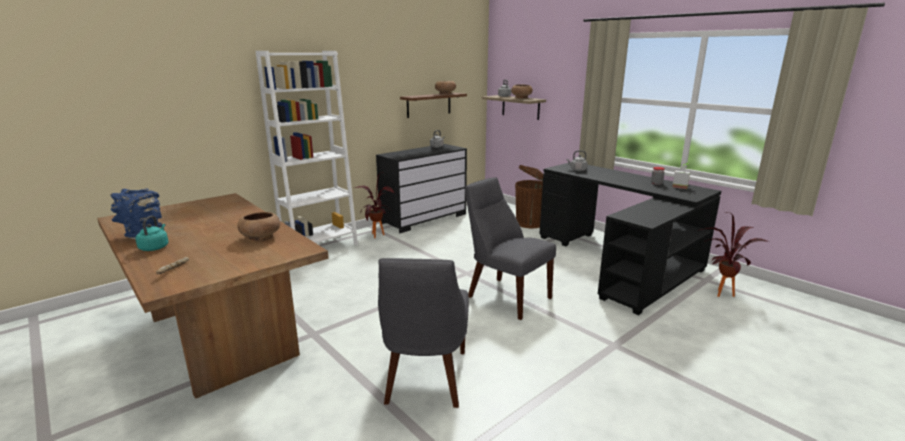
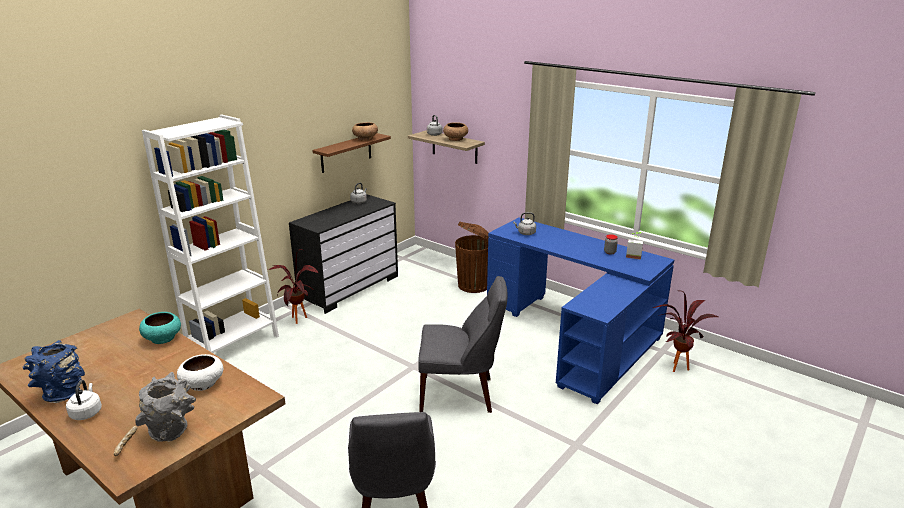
camera: 10 degrees left, 5 degrees up
(155, 247) = (87, 412): turquoise kettle -> white kettle
(218, 265) = (173, 432): none -> grey vase
(244, 209) = (163, 338): none -> turquoise bowl
(260, 237) = (202, 383): brown bowl -> white bowl
(505, 296) = (460, 394): grey chair -> grey chair turned 150 degrees clockwise
(621, 262) = (577, 335): black desk -> blue desk

